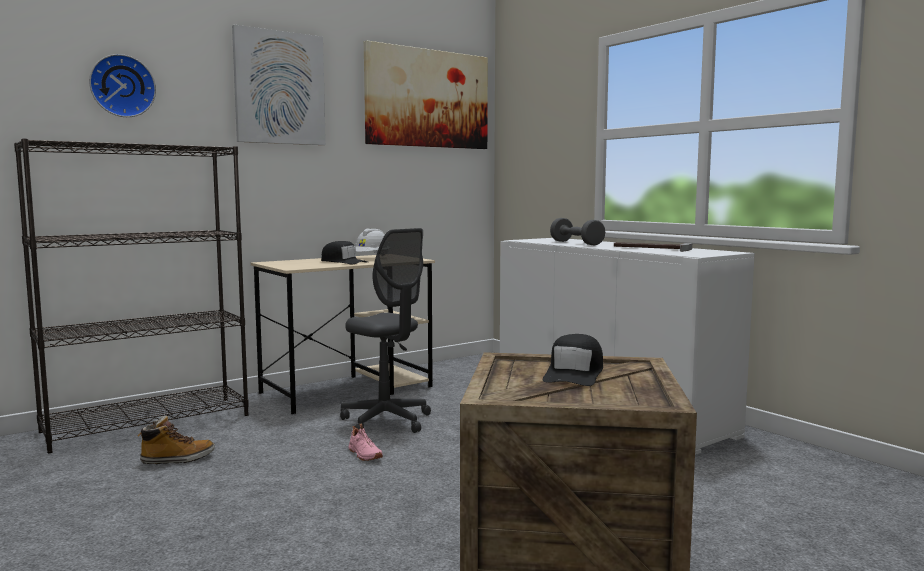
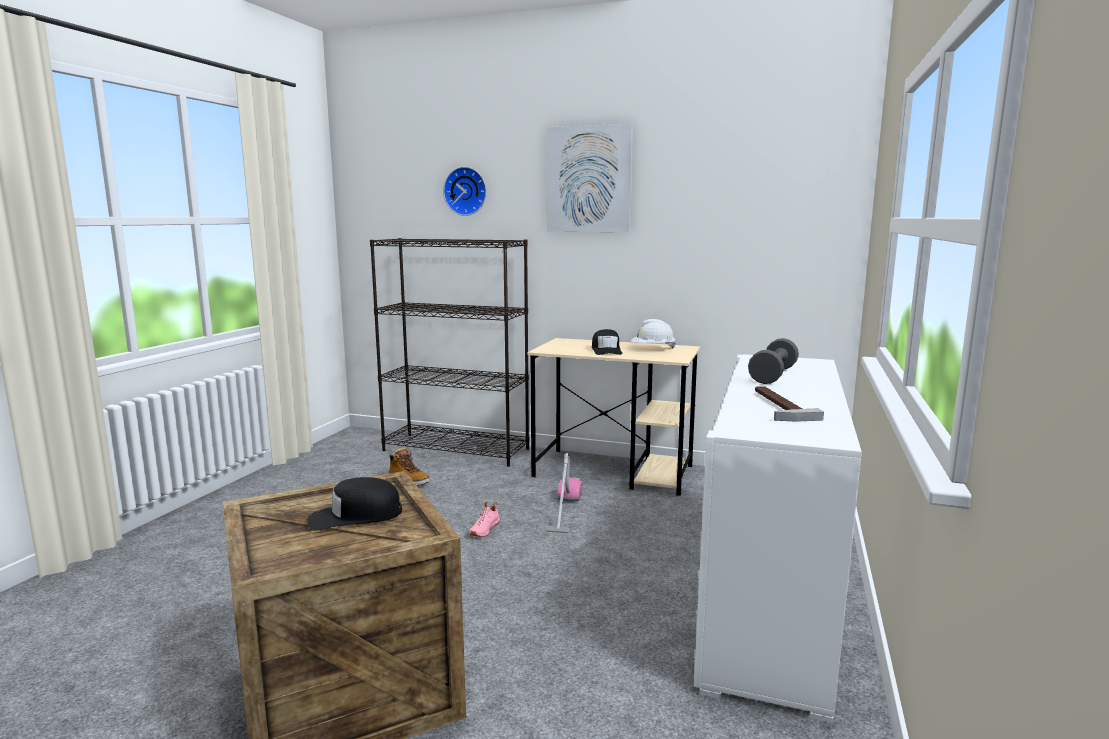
camera: 55 degrees right, 5 degrees up
(386, 421) = (565, 510): grey office chair -> vacuum cleaner
(427, 98) = (764, 173): picture -> none

